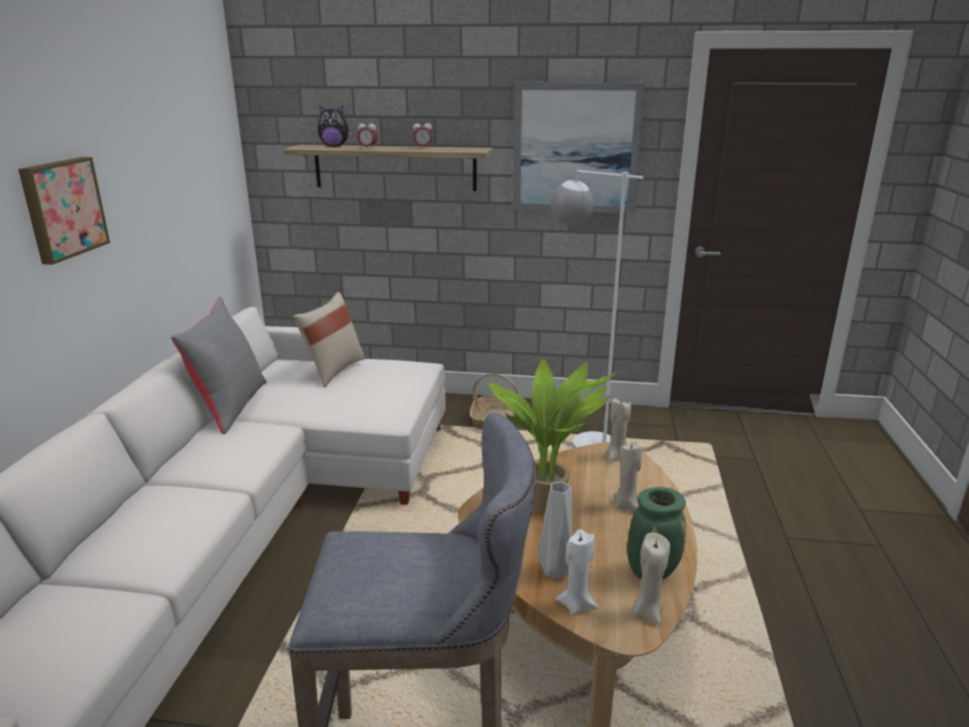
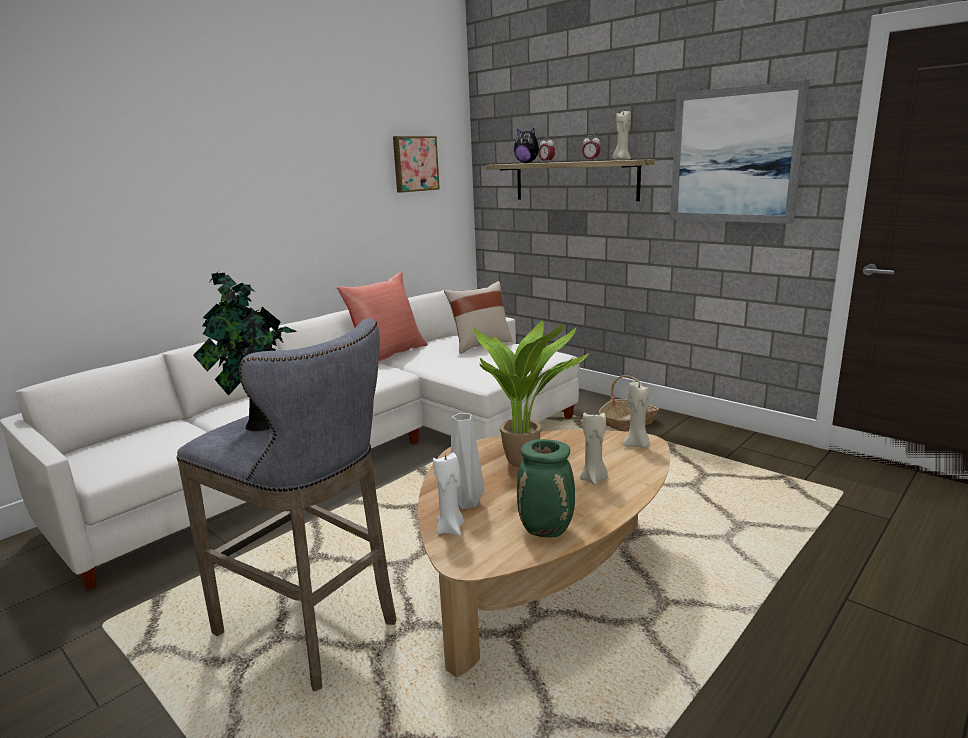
camera: 35 degrees right, 5 degrees down
(62, 208) = (282, 188): picture -> picture (414, 164)
(230, 406) = (387, 354): grey pillow -> red pillow
(382, 571) = (258, 425): none -> potted plant
(580, 441) = (692, 455): white floor lamp -> none
(646, 612) = (500, 554): beige candle -> beige candle (621, 160)

